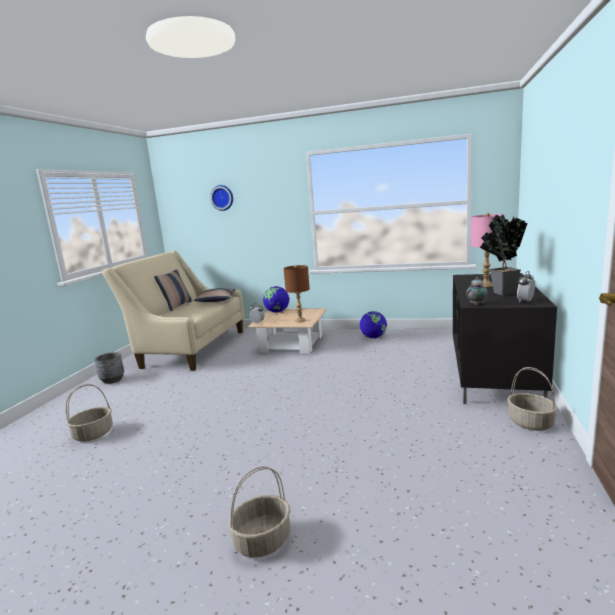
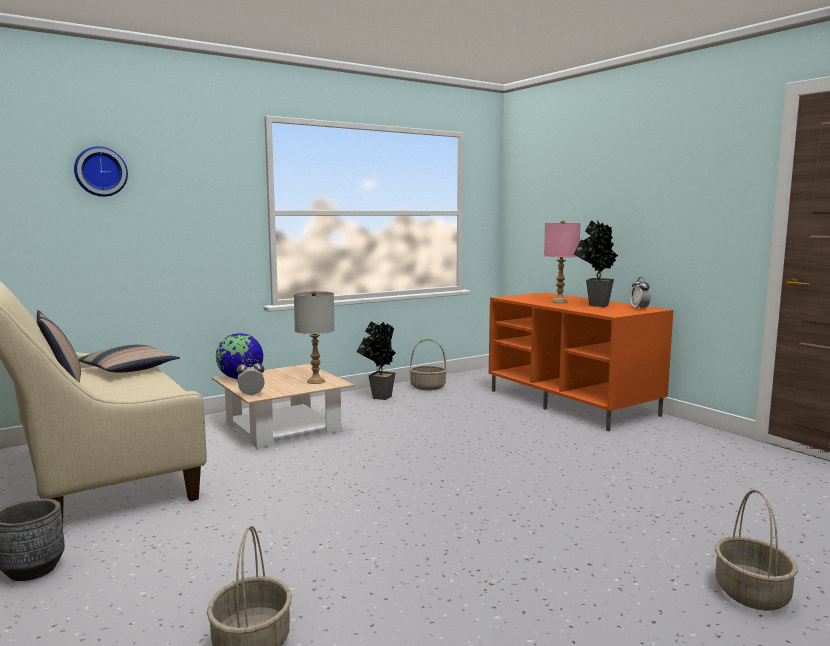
camera: 50 degrees left, 5 degrees down
(300, 321) = (316, 381): brown table lamp -> grey table lamp
(373, 337) = (379, 398): globe -> potted plant
(476, 304) = (615, 314): teapot -> none
(494, 374) = (573, 403): black tv stand -> orange tv stand
(531, 423) = (678, 429): basket -> basket (428, 387)

